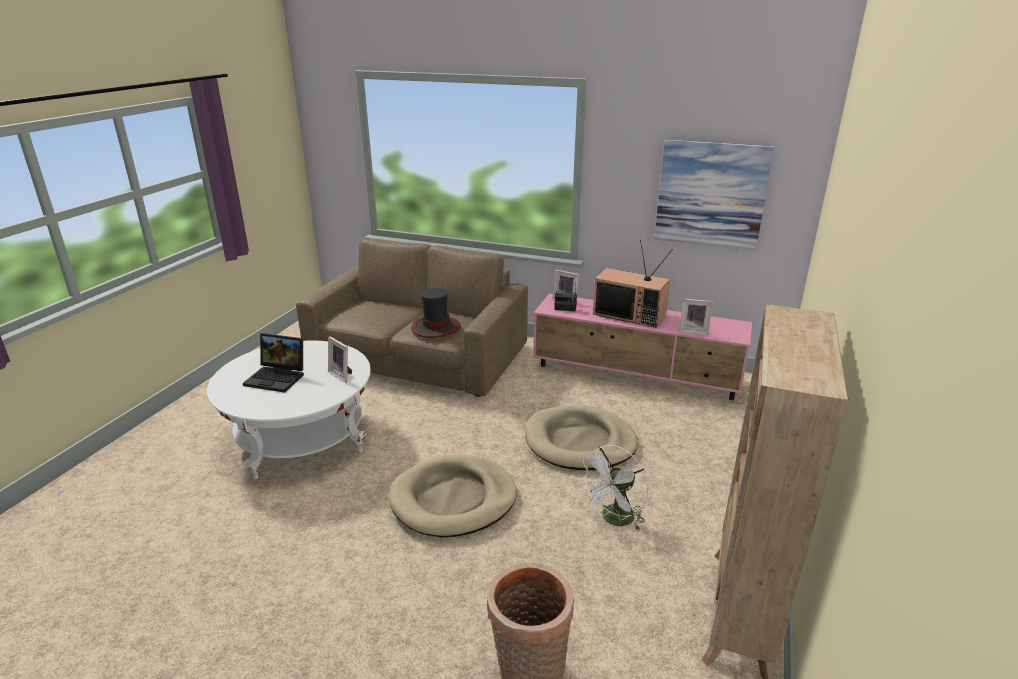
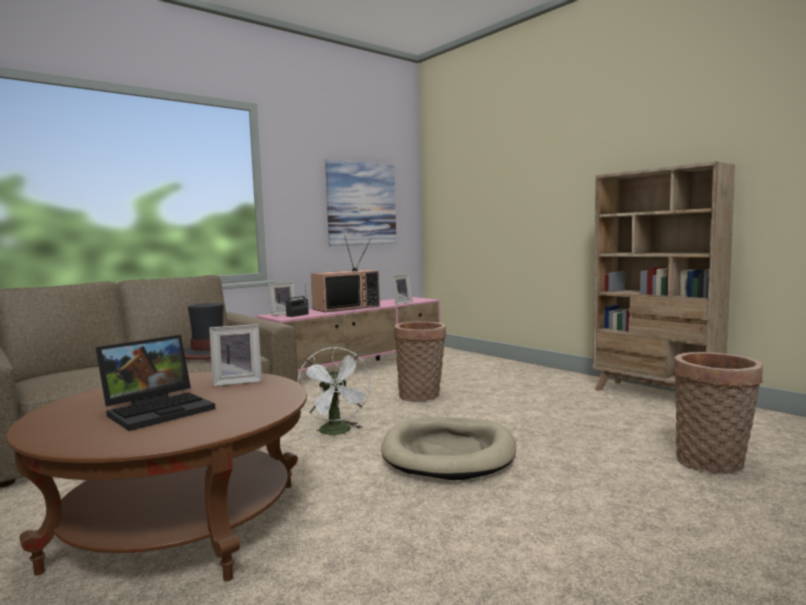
camera: 60 degrees left, 20 degrees down
(301, 436) = (181, 523): white coffee table -> brown coffee table
(579, 442) = (421, 396): beige dog bed -> basket
(614, 520) = (536, 405): white fan -> white fan (337, 432)

